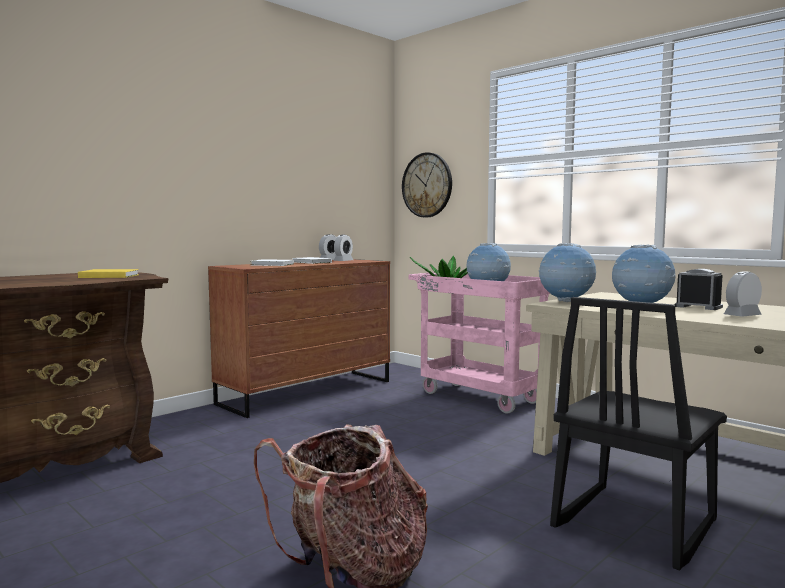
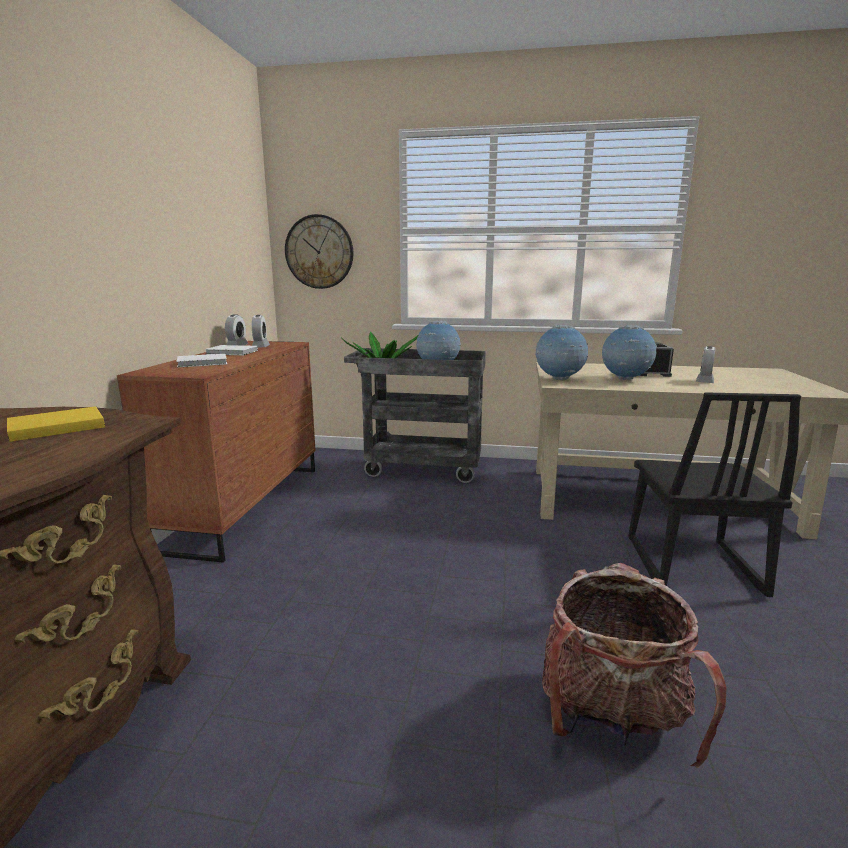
camera: 35 degrees left, 10 degrees up
(475, 397) = (417, 471): pink cart -> black cart

